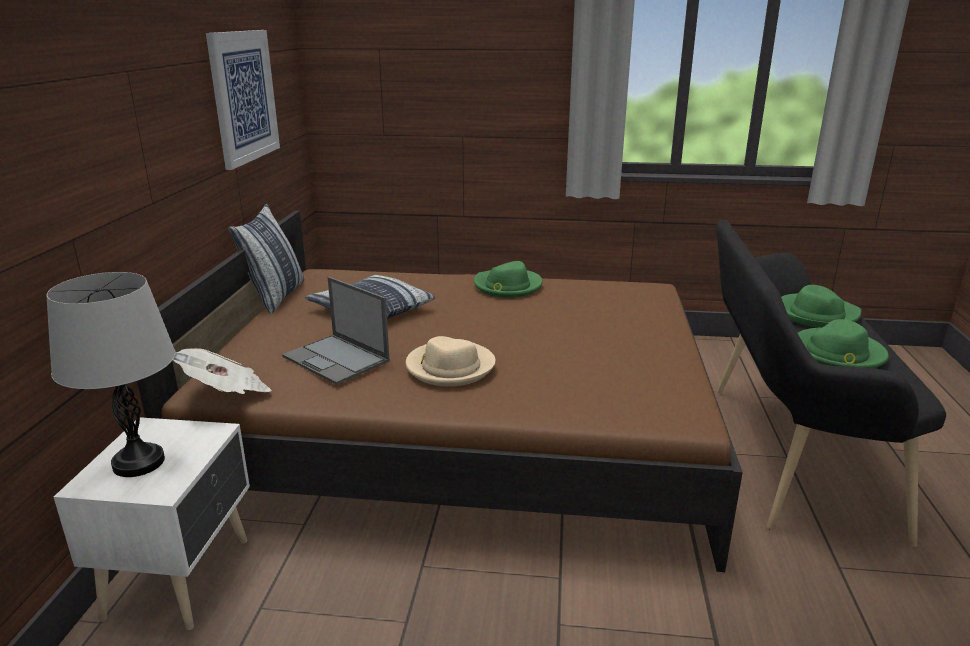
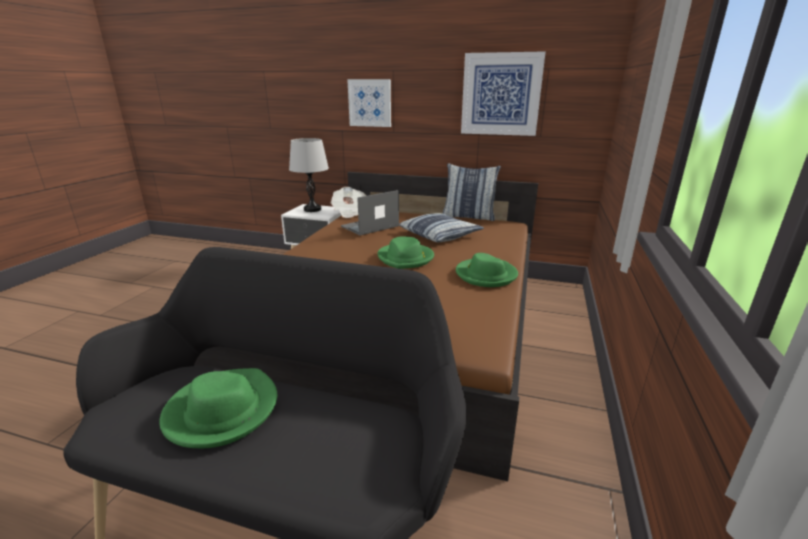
camera: 100 degrees right, 0 degrees up
(113, 152) = (370, 103): none -> picture
(450, 367) = (345, 248): beige hat -> none
(816, 314) = (333, 448): green hat -> green hat (406, 258)

